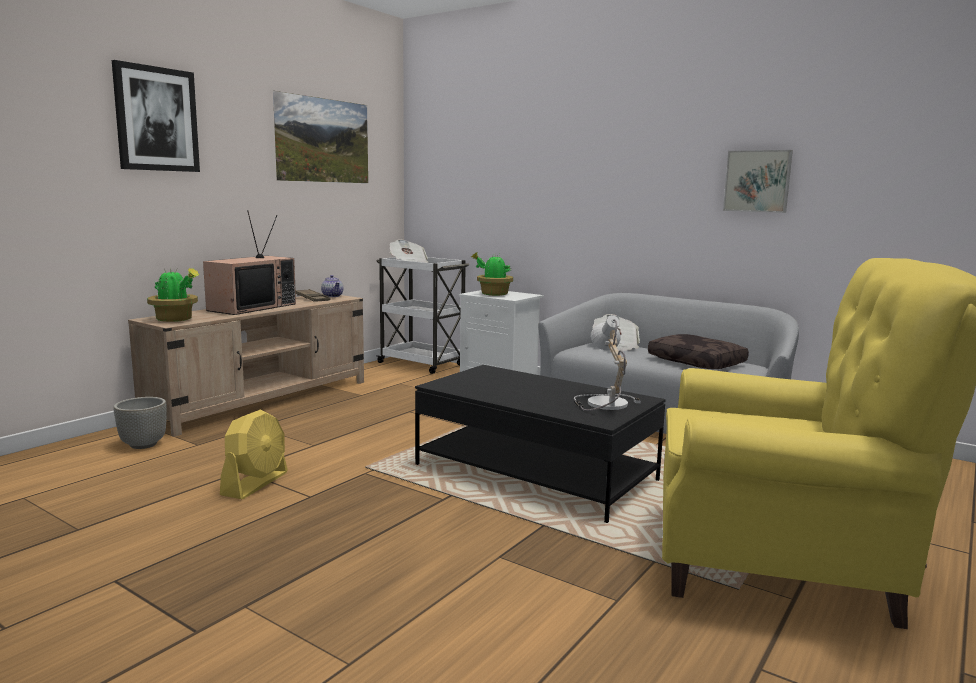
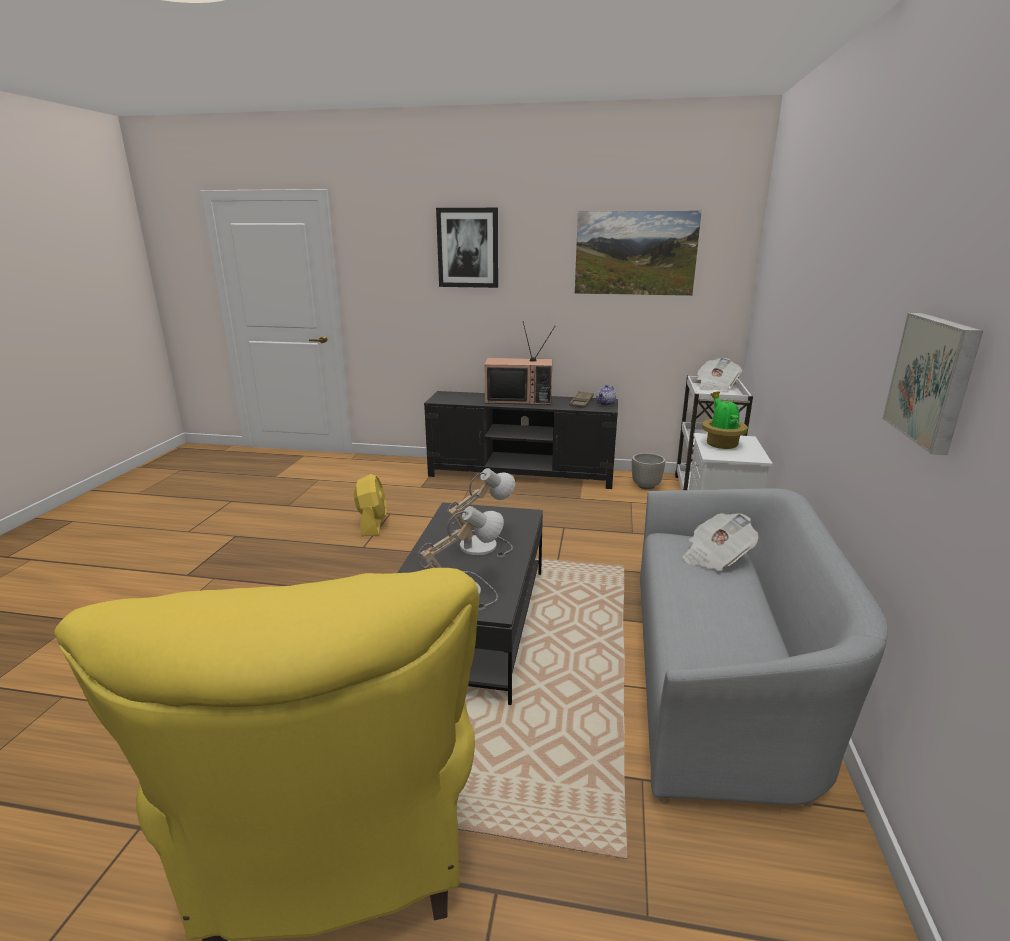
camera: 65 degrees right, 10 degrees up
(143, 444) = (408, 474): grey planter -> grey planter (646, 486)
(175, 320) = (449, 398): potted plant -> none
(255, 483) = (372, 524): yellow fan -> yellow fan turned 90 degrees counterclockwise
(263, 400) = (522, 474): beige tv stand -> black tv stand
(525, 388) = (477, 544): none -> table lamp
(697, 362) = (721, 625): brown pillow -> none

